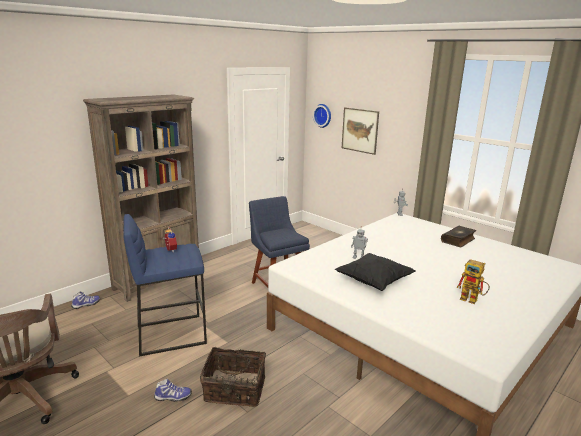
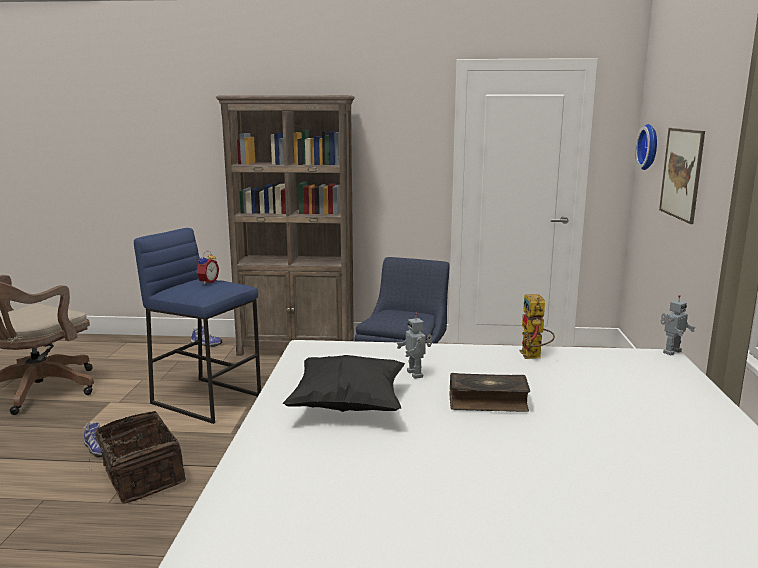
camera: 50 degrees right, 5 degrees down
(458, 240) = (684, 426): book -> book (488, 402)
(472, 300) = (422, 503): toy robot -> toy robot (534, 356)

